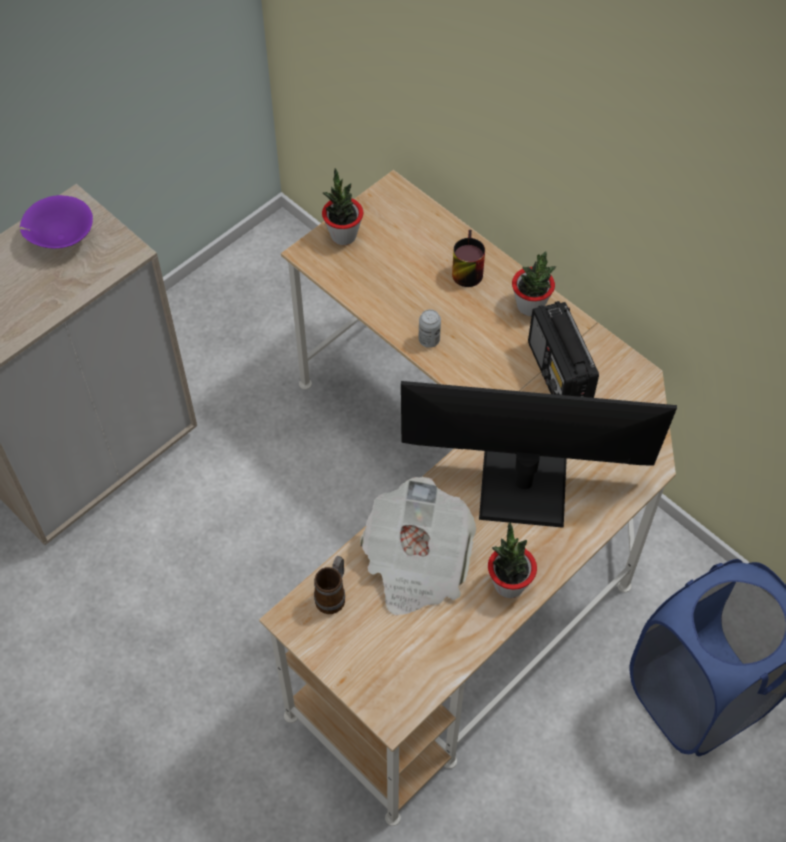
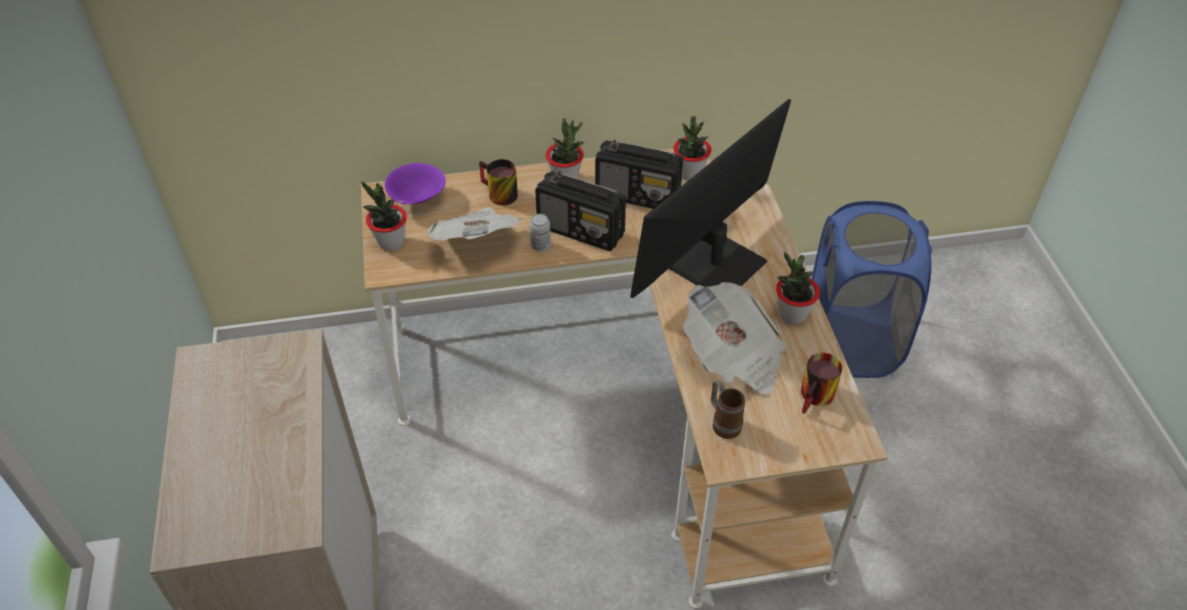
camera: 55 degrees left, 10 degrees down
(60, 239) = (227, 388): purple bowl -> purple bowl (416, 200)
(393, 292) = (476, 242): none -> newspaper
(419, 657) = (818, 398): none -> mug
(474, 358) = (581, 231): none -> radio
(629, 398) = (690, 173): none -> potted plant

